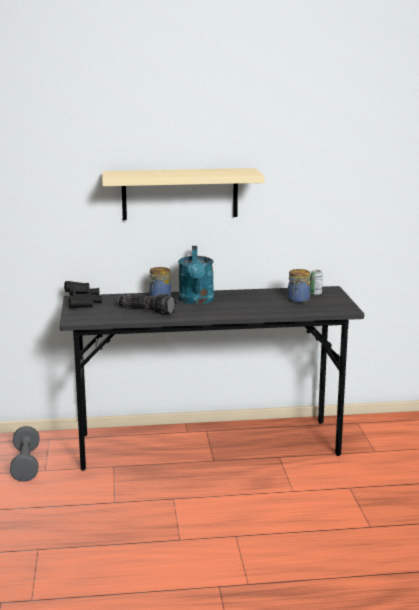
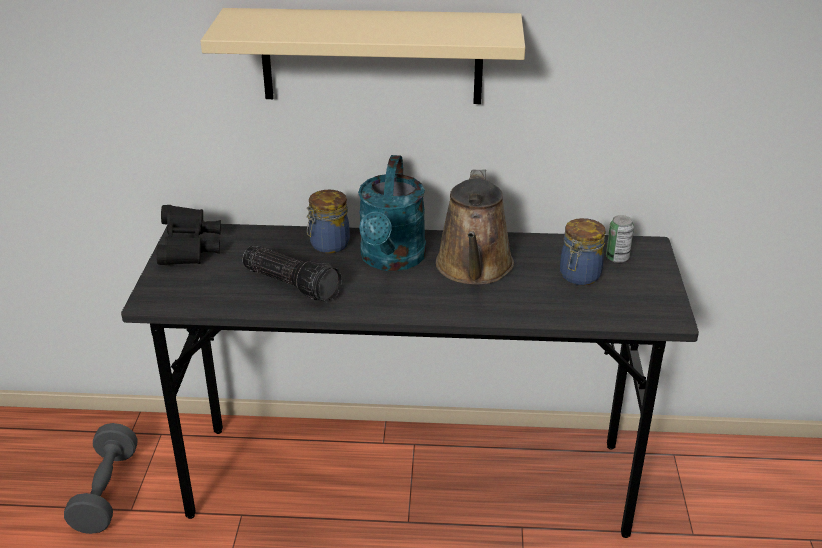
camera: 10 degrees right, 15 degrees up
(242, 301) = (474, 268): none -> brown watering can

